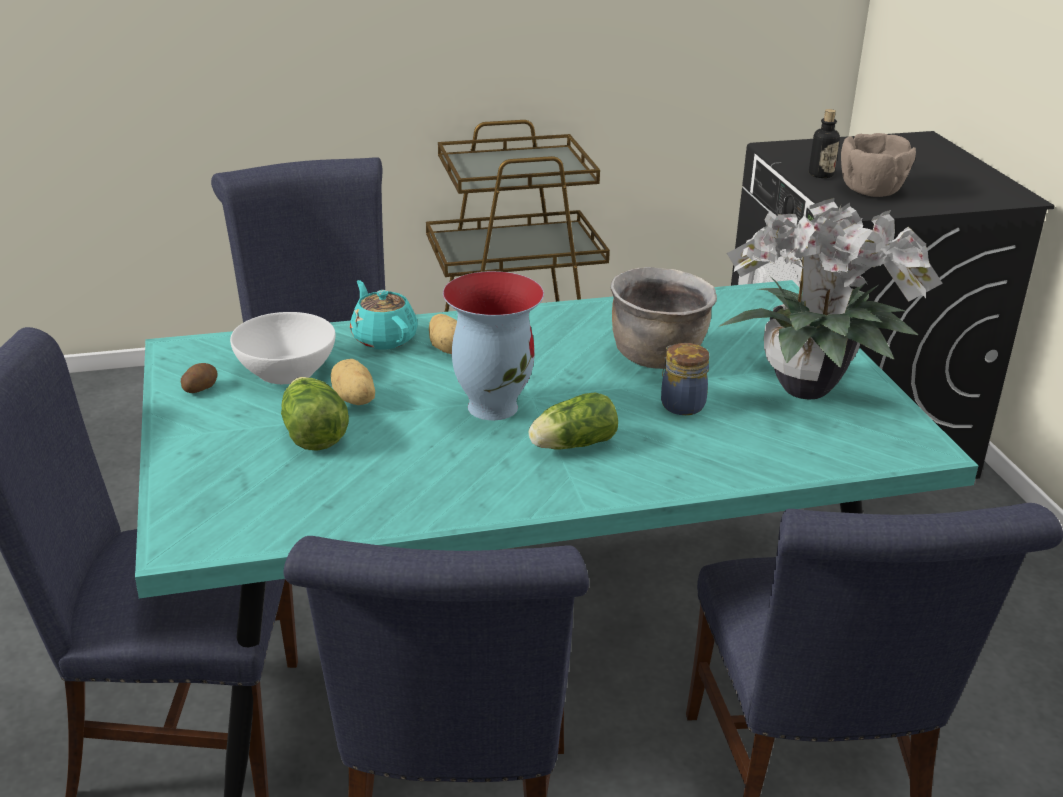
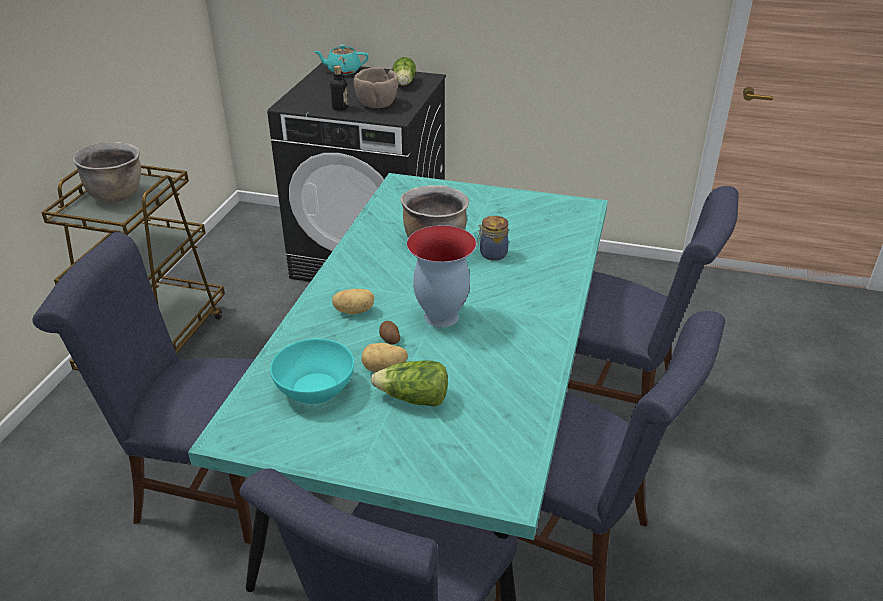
camera: 60 degrees left, 5 degrees up
(199, 388) = (302, 438): potato -> potato (389, 339)
(286, 370) = (315, 388): white bowl -> turquoise bowl
(383, 338) = (311, 333): turquoise teapot -> turquoise teapot (343, 71)
(523, 163) = (116, 195): none -> brown cooking pot
(570, 445) = (506, 303): lettuce -> lettuce (404, 83)
(811, 391) = (510, 213): potted plant -> none

